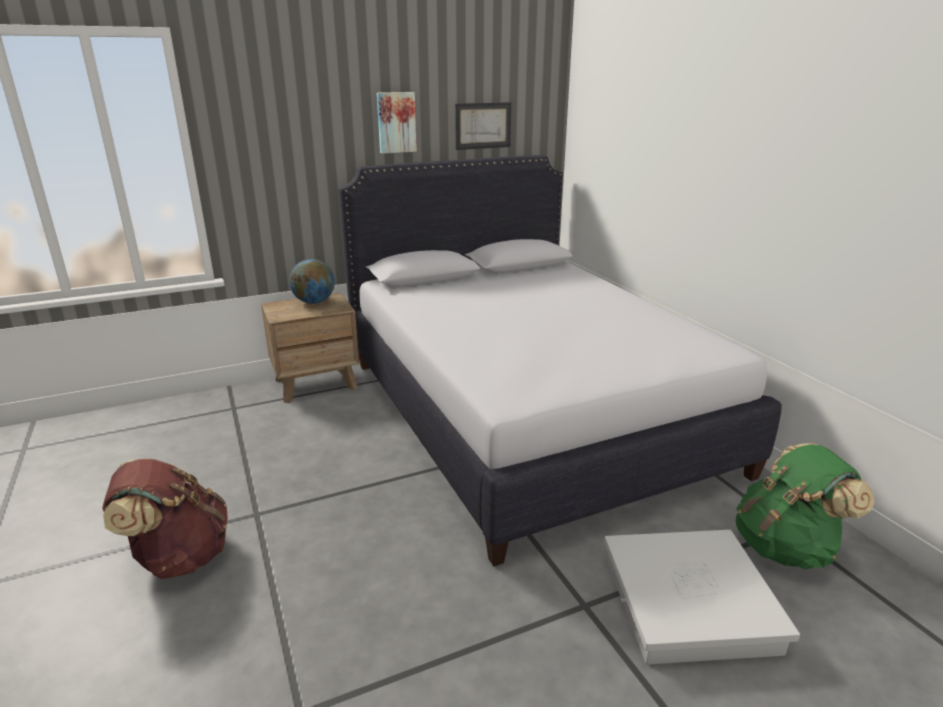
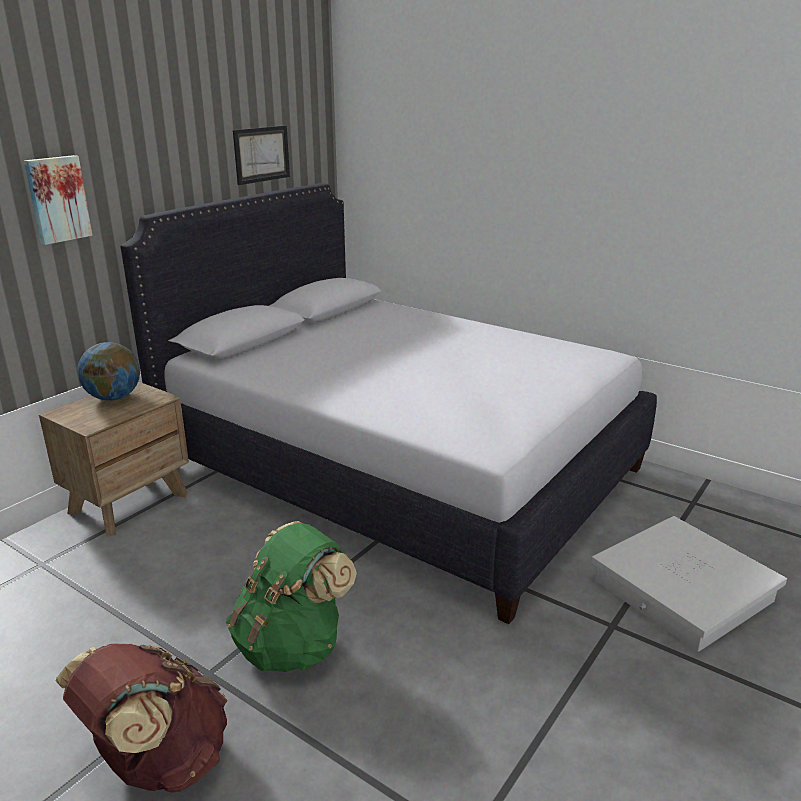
camera: 30 degrees left, 0 degrees up
(396, 122) = (174, 157): picture -> picture (57, 199)
(786, 547) = (704, 518): green backpack -> green backpack (292, 645)

